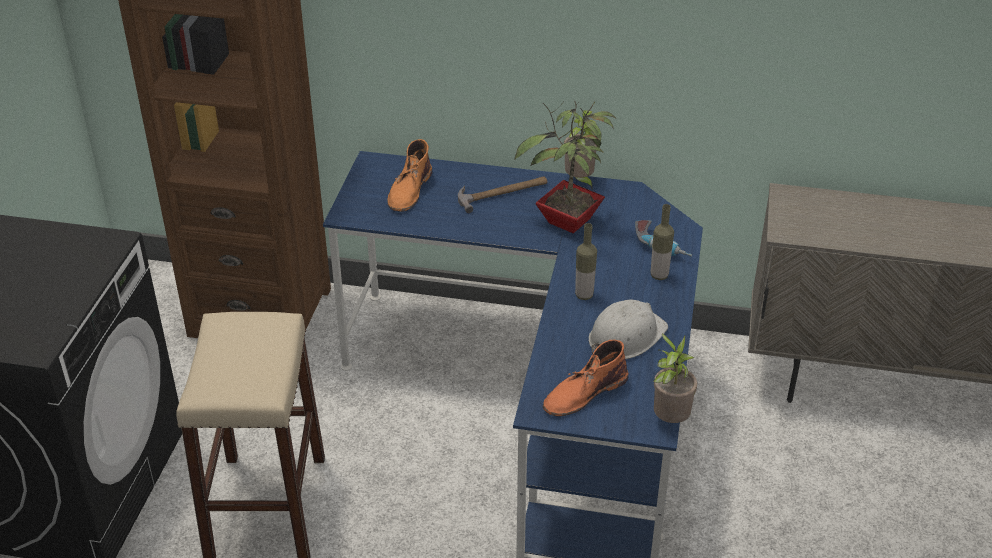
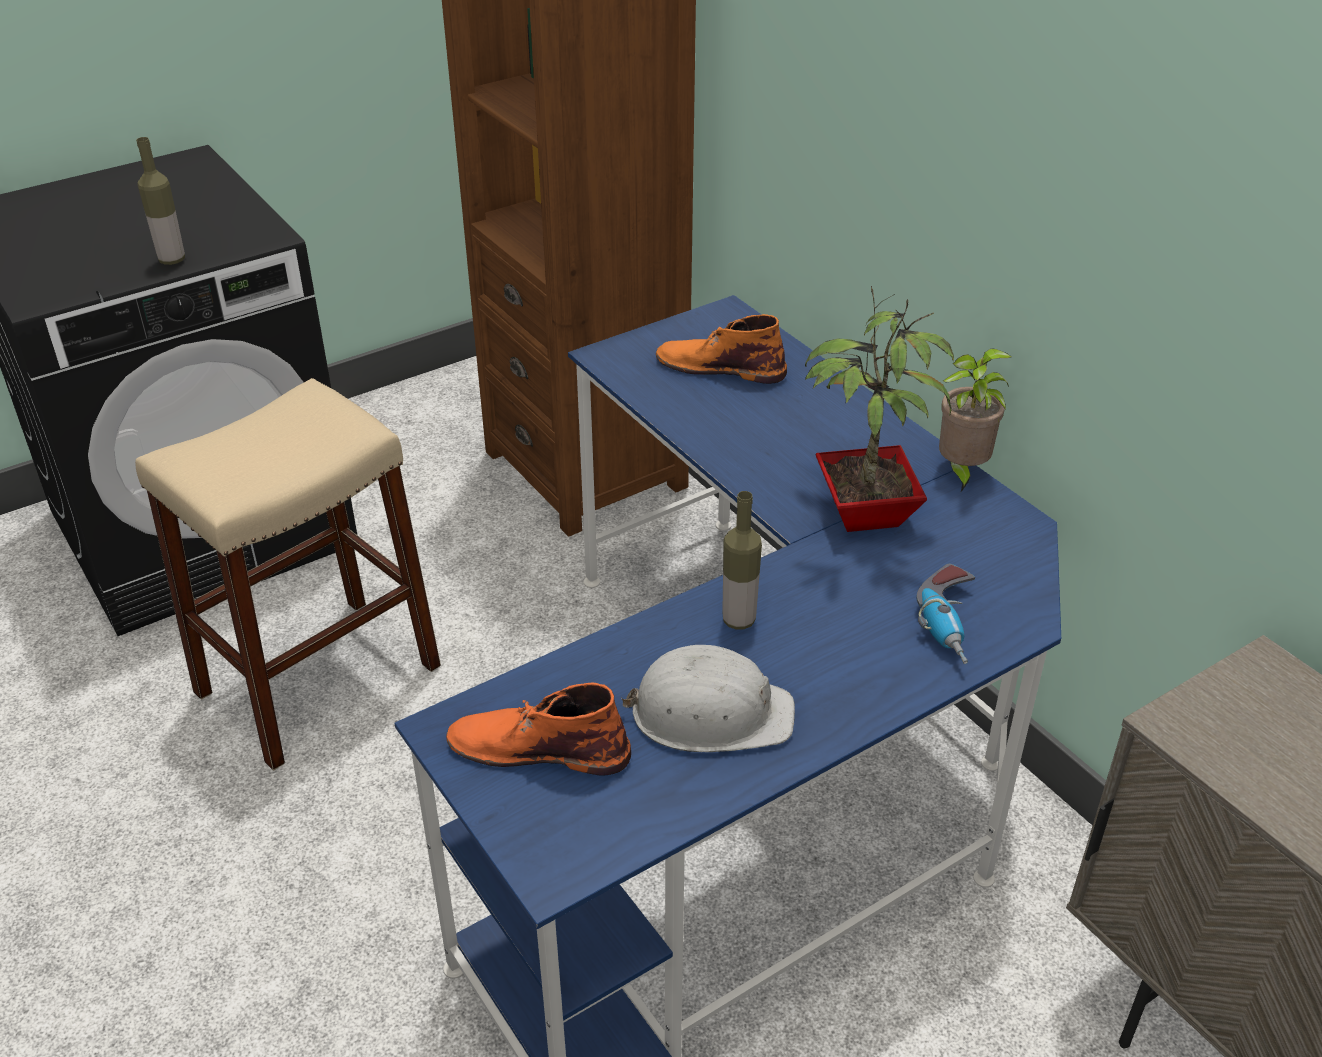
camera: 45 degrees right, 0 degrees up
(409, 190) = (720, 367): orange boot -> orange boot turned 45 degrees clockwise
(502, 193) = (830, 430): hammer -> none
(659, 275) = (886, 663): bottle -> bottle (172, 260)
(669, 419) = (589, 874): potted plant -> none

